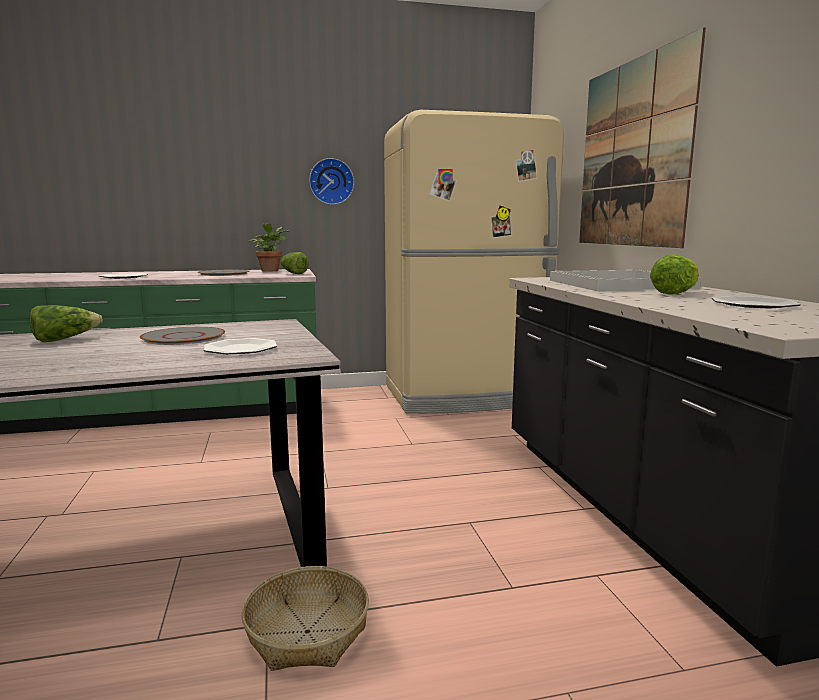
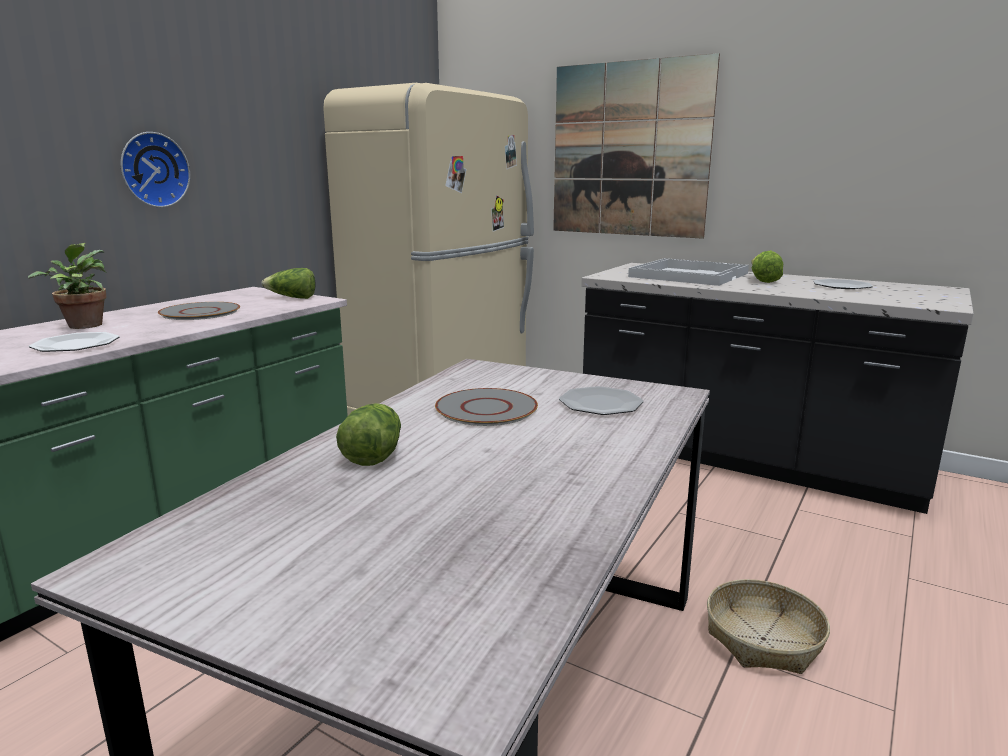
camera: 45 degrees left, 5 degrees up
(270, 270) = (226, 297): potted plant -> potted plant (84, 325)
(331, 181) = (265, 162): wall clock -> wall clock (153, 170)

